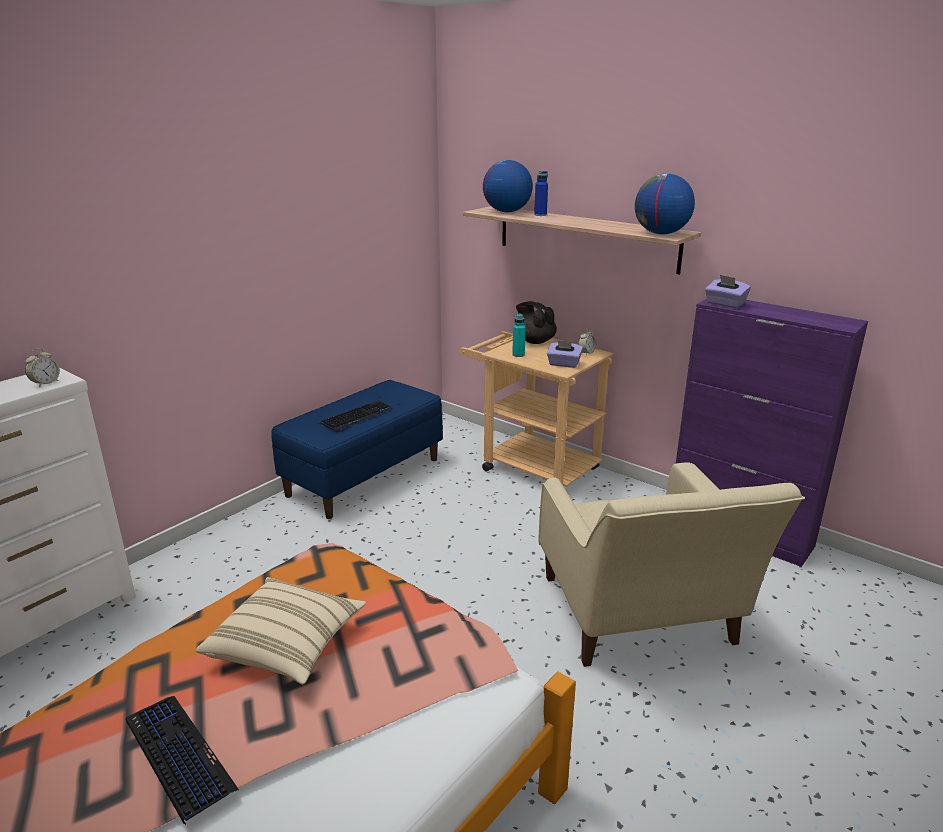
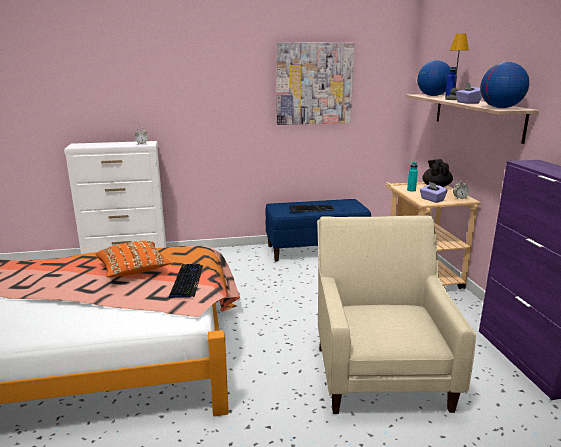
camera: 40 degrees right, 5 degrees down
(178, 756) = (51, 283): keyboard -> keyboard (187, 281)
(286, 646) = (133, 270): beige pillow -> orange pillow
(315, 206) = (314, 84): none -> picture
(556, 218) = (453, 99): none -> table lamp
(641, 619) = (378, 370): beige armchair -> beige armchair turned 150 degrees clockwise
(725, 304) = (528, 164): purple tissue box -> purple tissue box (467, 103)

